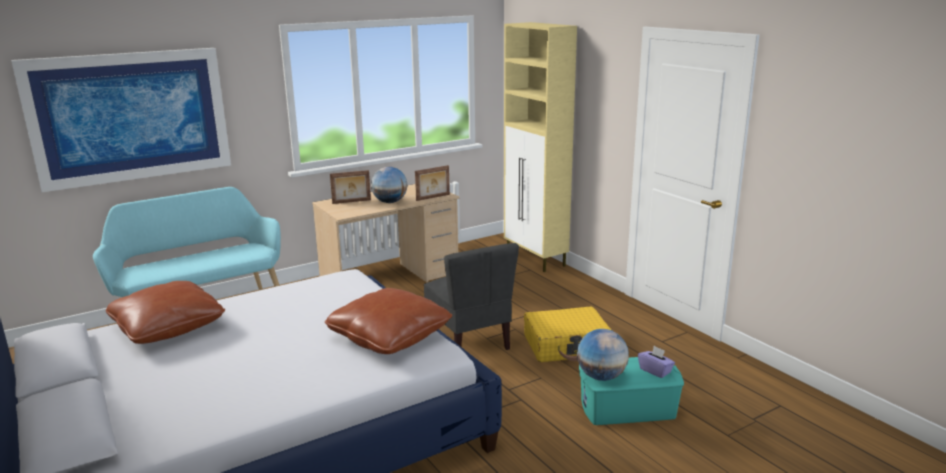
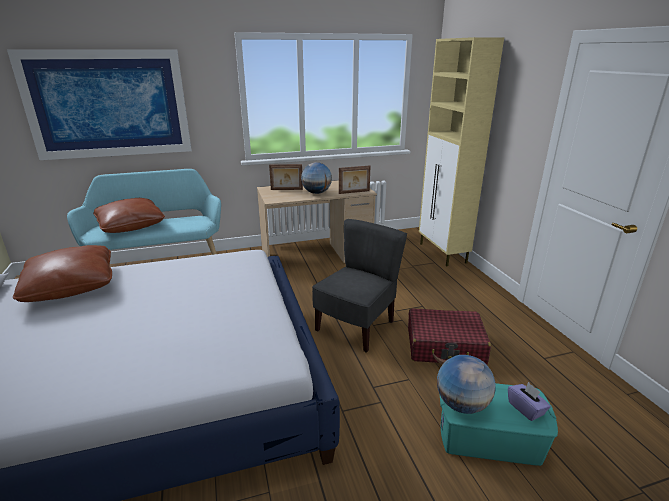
camera: 15 degrees right, 5 degrees up
(390, 337) = (241, 330): brown pillow -> brown pillow (131, 226)
(469, 342) = (356, 327): grey chair -> grey chair turned 135 degrees counterclockwise
(567, 346) = (445, 346): yellow suitcase -> red suitcase

